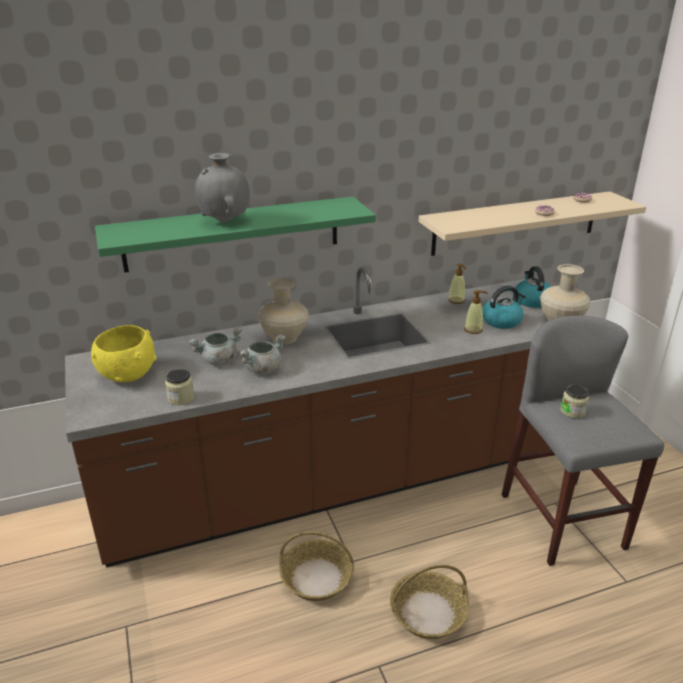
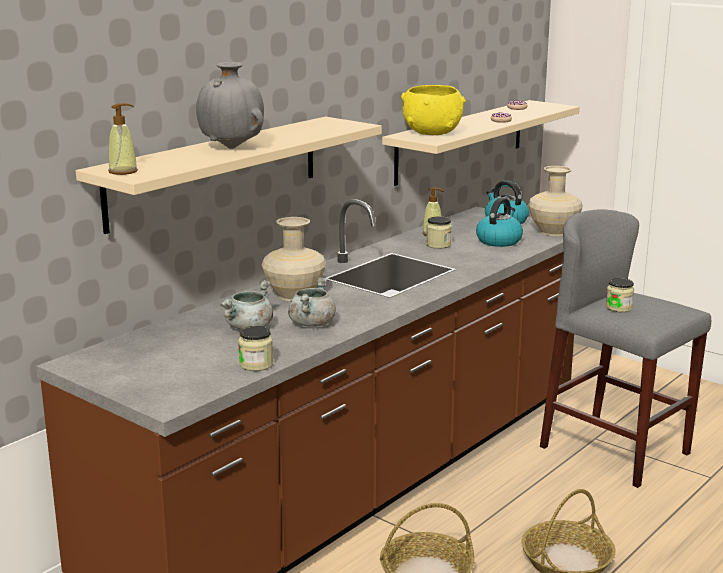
camera: 30 degrees left, 10 degrees down
(127, 375) = (155, 362): yellow bowl -> yellow bowl (432, 133)
(233, 233) = (216, 171): green shelf -> beige shelf
(447, 313) = (438, 245): none -> jar
(473, 330) = (482, 252): soap dispenser -> soap dispenser (123, 171)

